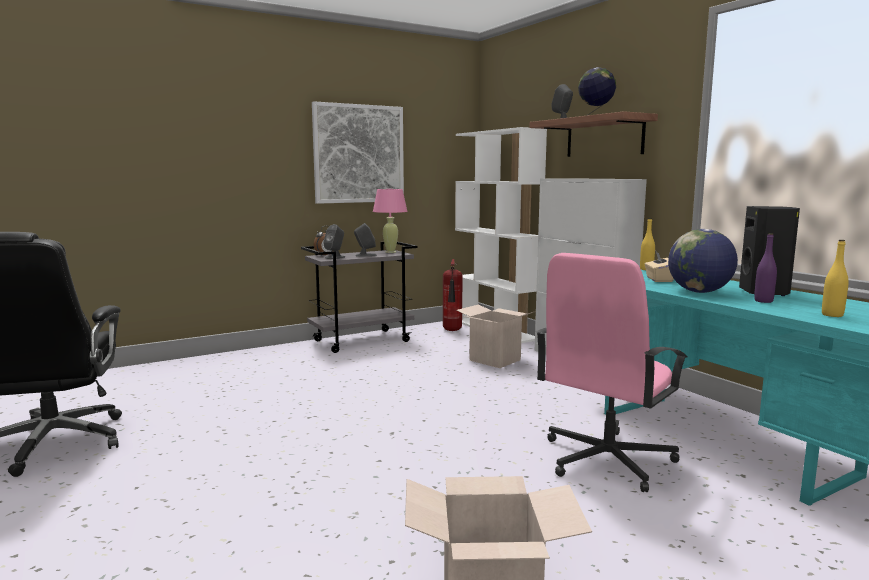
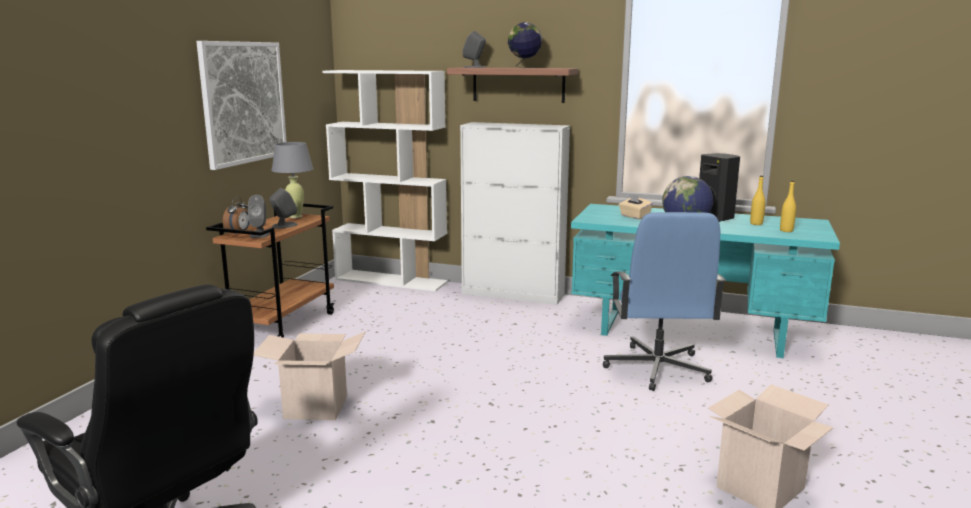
camera: 40 degrees left, 5 degrees up
(362, 341) = (283, 325): grey cart -> brown cart
(390, 252) = (296, 216): pink table lamp -> grey table lamp
(452, 331) = (354, 291): fire extinguisher -> none
(495, 360) = (447, 311): cardboard box -> cardboard box (315, 407)
(605, 460) = (657, 369): pink office chair -> blue office chair
(646, 269) = (598, 206): yellow bottle -> yellow bottle (756, 224)
(763, 301) = (733, 226): purple bottle -> none

